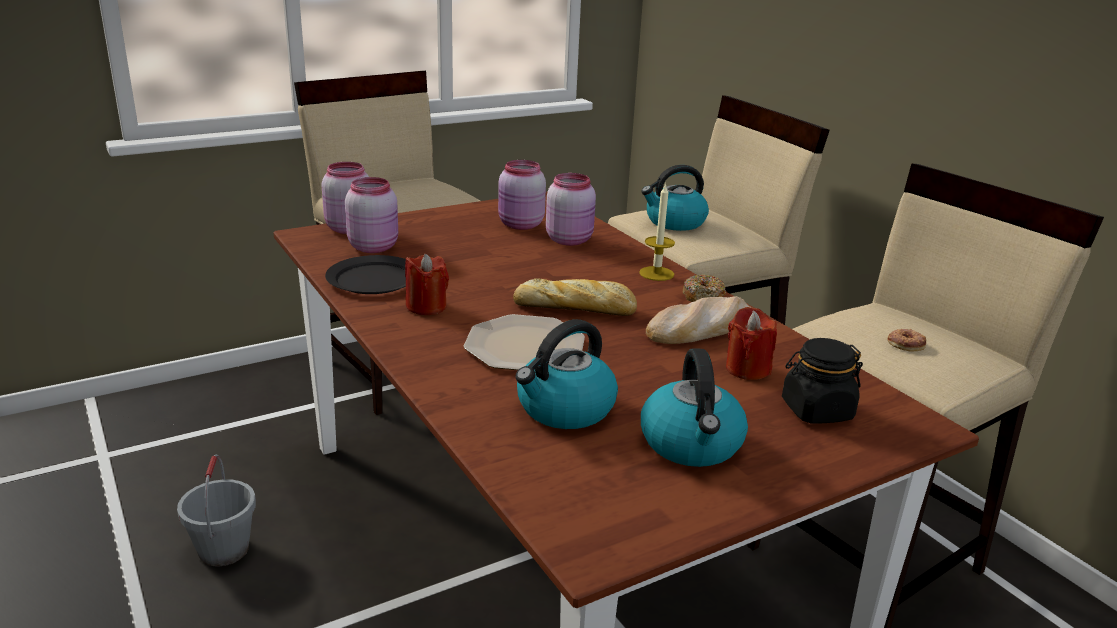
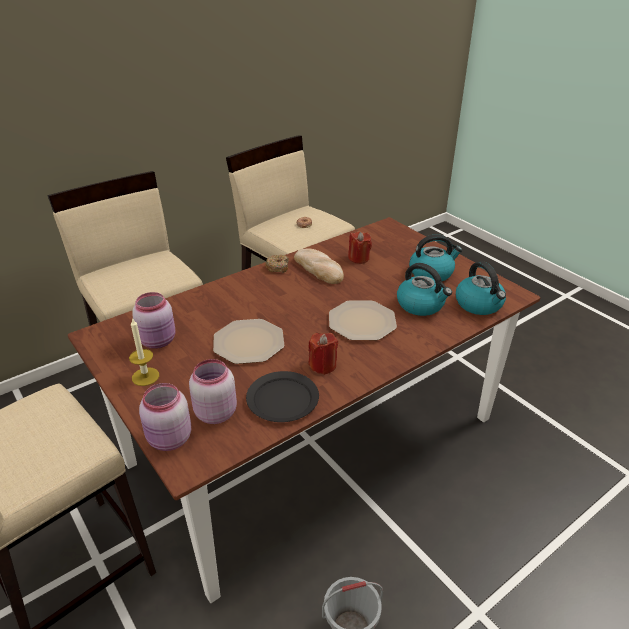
camera: 95 degrees left, 10 degrees up
(499, 268) = (249, 342): none -> plate
(570, 240) = (190, 316): pink jar -> none
(577, 308) = (306, 307): bread -> none
(656, 273) = (247, 282): candle -> candle (145, 376)
(674, 222) = (133, 281): kettle -> kettle (479, 304)
(816, 410) = (388, 245): black jar -> none

